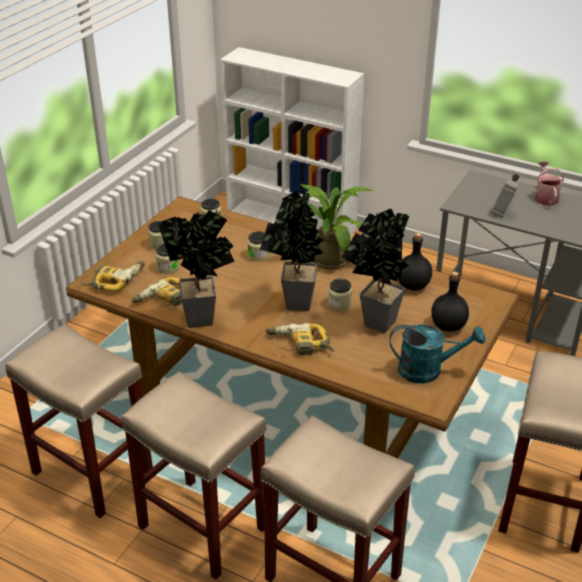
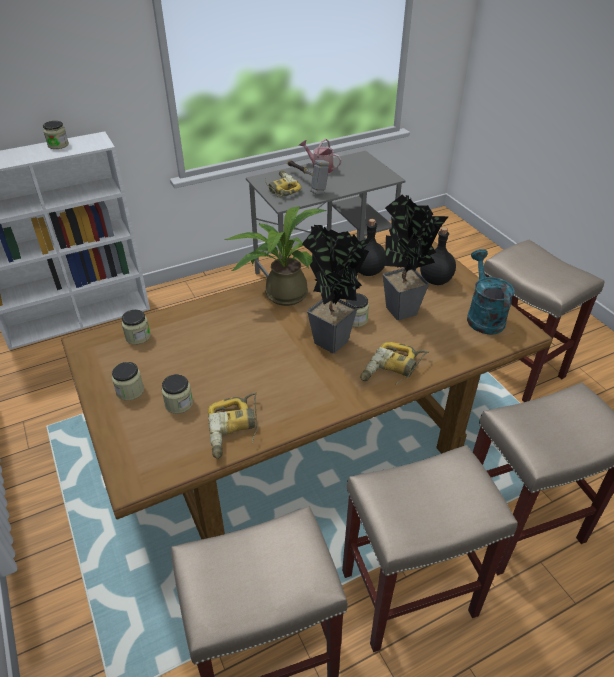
camera: 55 degrees left, 5 degrees up
(115, 278) = (150, 456): power drill -> power drill (280, 188)
(205, 320) = (298, 416): potted plant -> none
(258, 255) = (232, 332): jar -> jar (58, 145)
(428, 370) = (483, 316): turquoise watering can -> turquoise watering can turned 45 degrees counterclockwise

